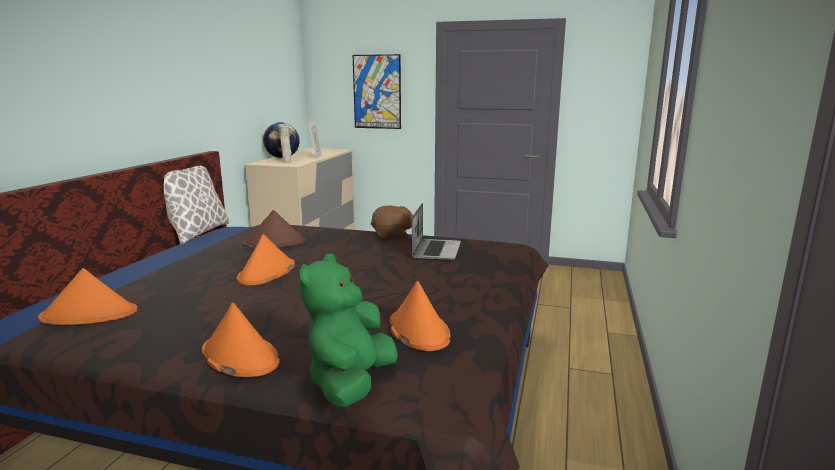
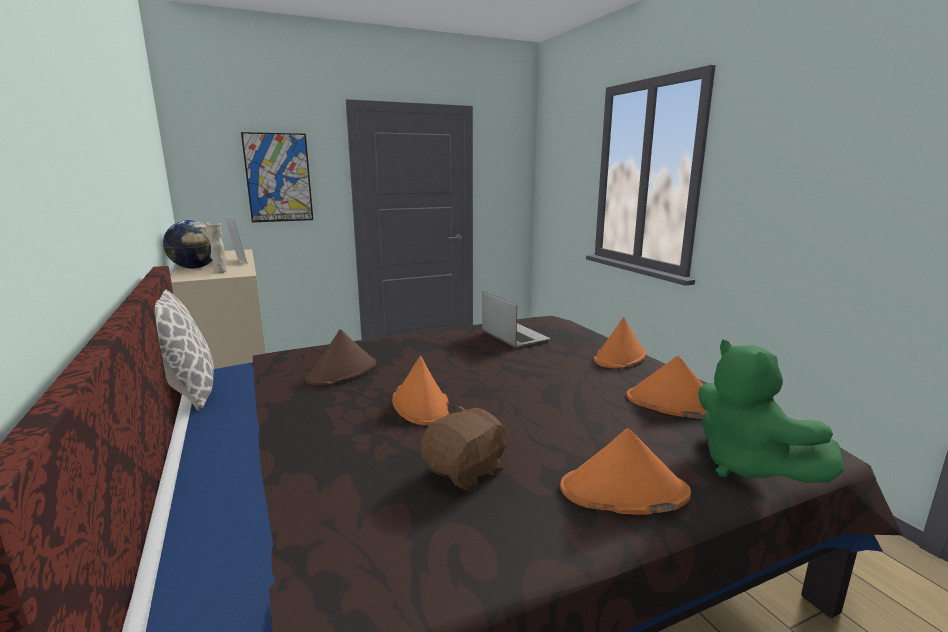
camera: 40 degrees left, 0 degrees up
(90, 315) = (333, 542): orange hat -> orange hat (620, 357)
(392, 235) = (441, 333): brown plush toy -> brown plush toy (466, 472)

